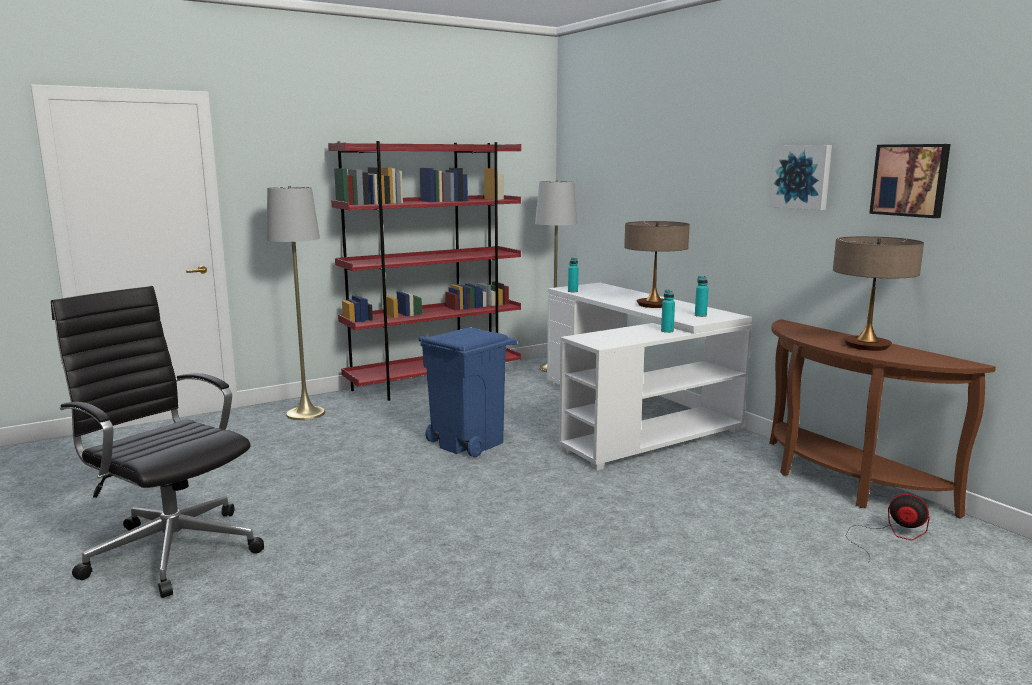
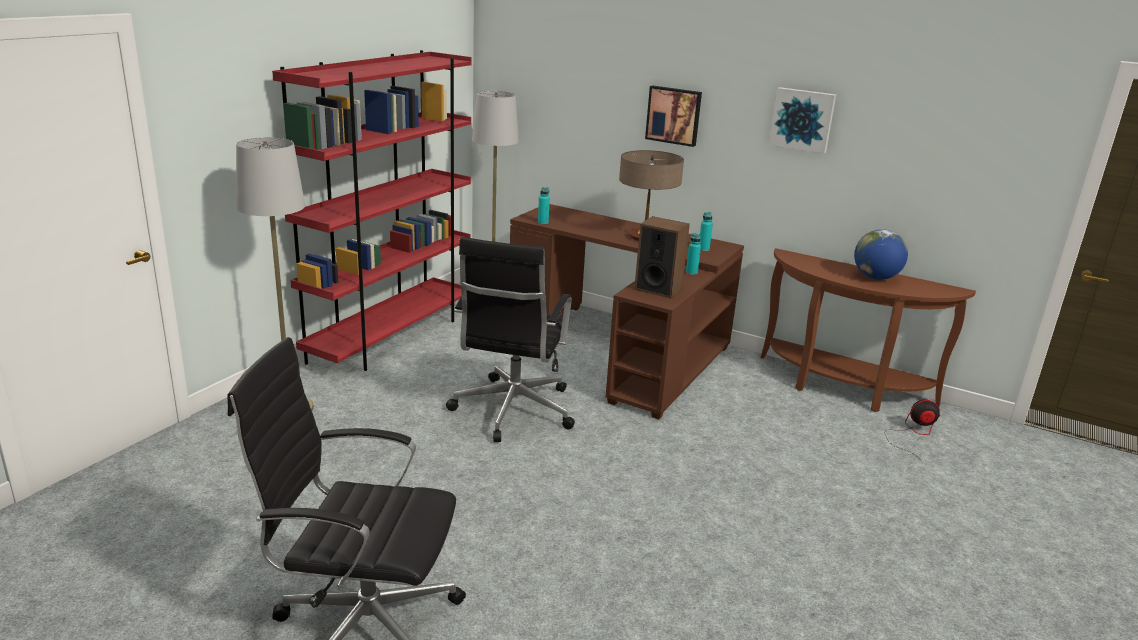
camera: 30 degrees left, 10 degrees up
(468, 442) = (512, 411): blue trash can -> black office chair
(611, 337) = (658, 289): none -> speaker
(633, 416) = (626, 347): white desk -> brown desk
(867, 346) = (875, 278): table lamp -> globe
(910, 180) = (911, 135): picture -> picture (674, 115)

